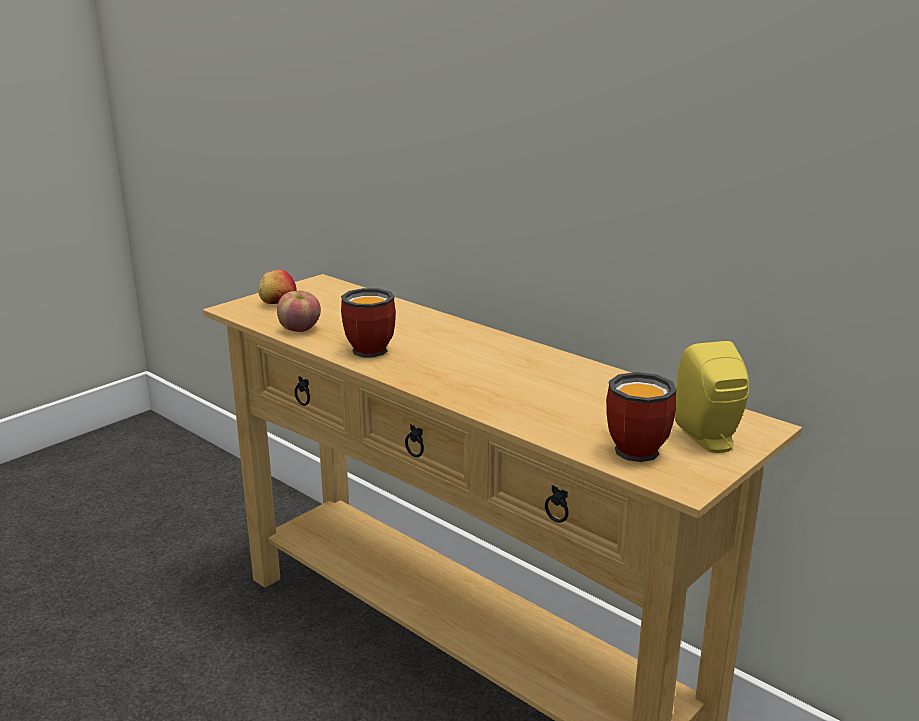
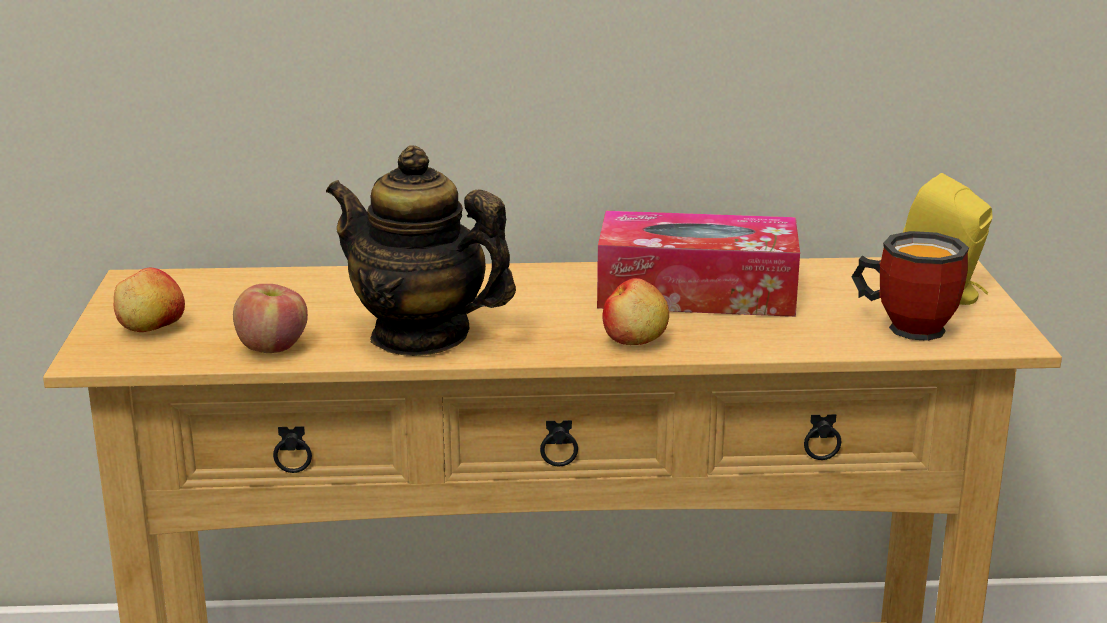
camera: 45 degrees left, 0 degrees up
(368, 347) = (420, 336): mug -> teapot
(460, 389) = (636, 340): none -> apple
(553, 379) = (696, 292): none -> tissue box

